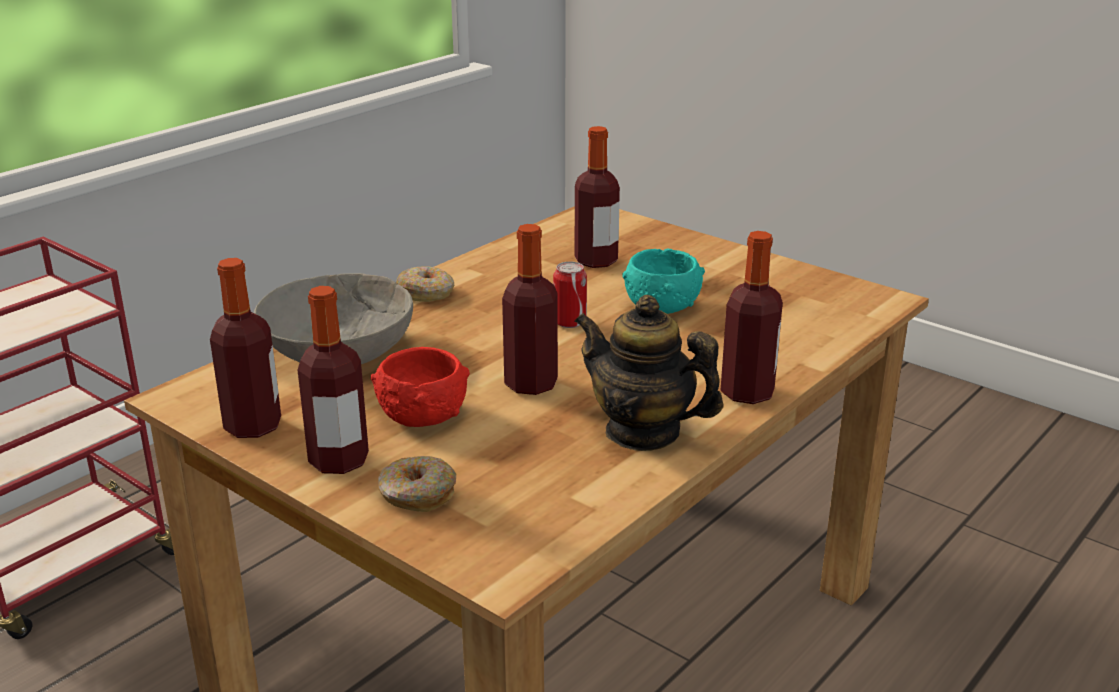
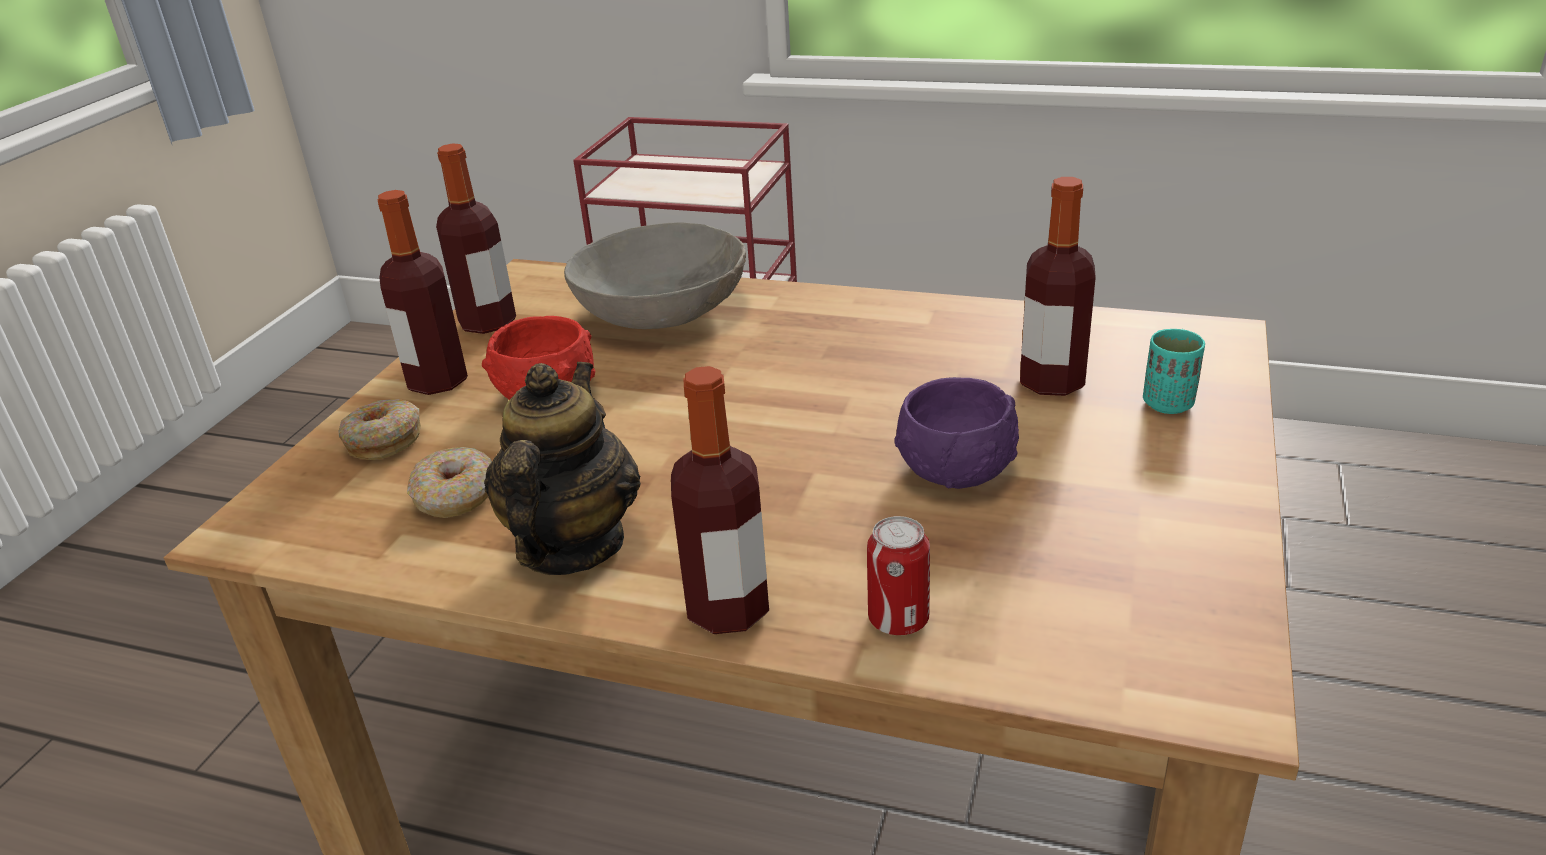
camera: 70 degrees right, 5 degrees up
(427, 293) = (839, 309): donut -> donut (456, 496)
(531, 384) = (653, 435): bottle -> none
(569, 322) = (839, 415): can -> can (898, 619)
(649, 243) = (1168, 404): none -> turquoise cup
(661, 305) = (956, 469): turquoise bowl -> purple bowl

